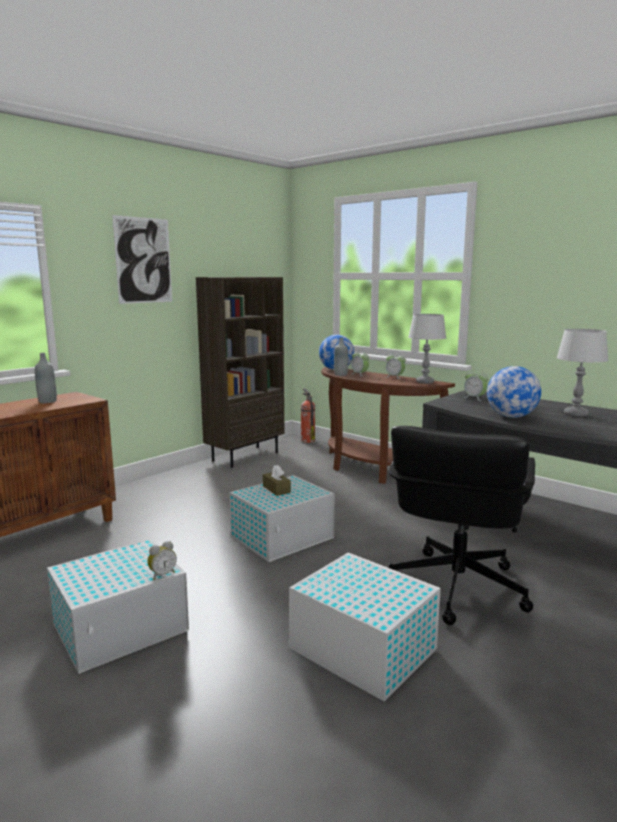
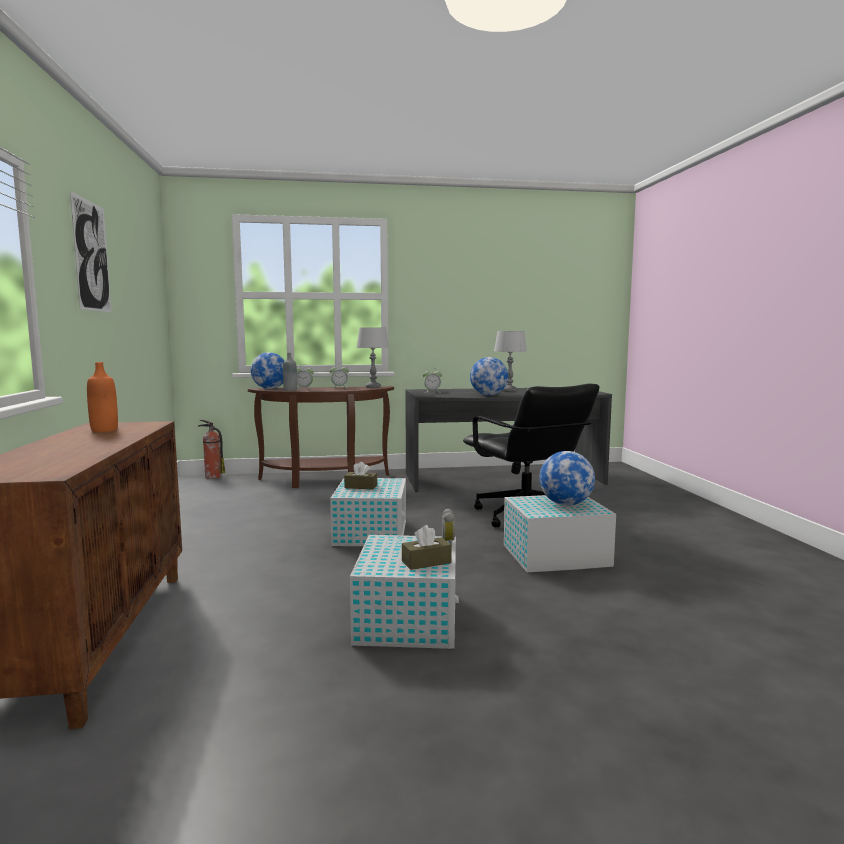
camera: 50 degrees left, 5 degrees down
(47, 401) = (104, 430): grey bottle -> orange bottle
(101, 584) = (426, 562): none -> brown tissue box
(245, 456) = (180, 500): brown bookcase -> none
(373, 591) = (566, 504): none -> globe

